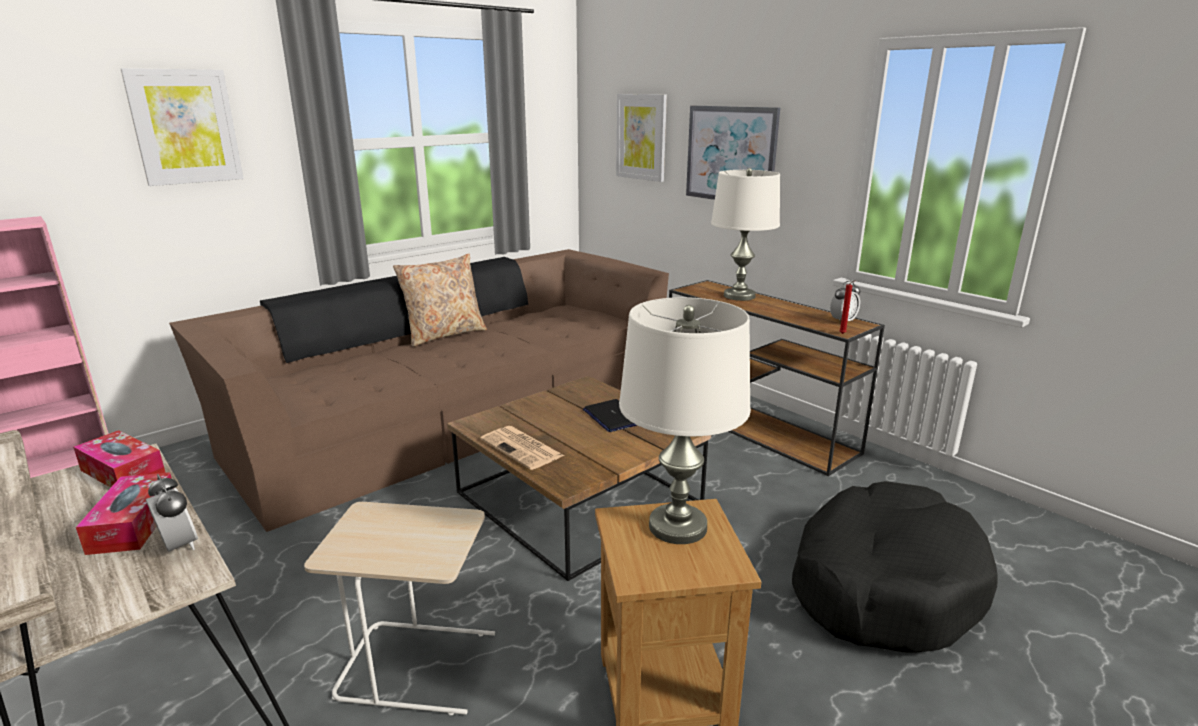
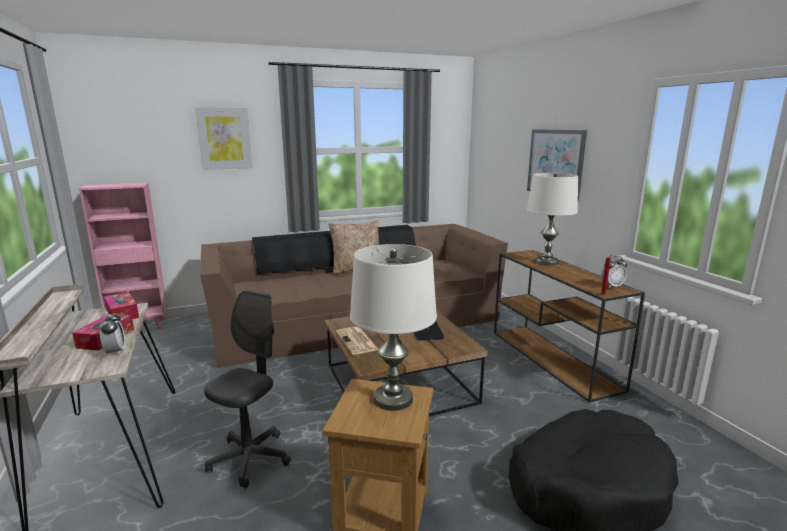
camera: 20 degrees right, 5 degrees down
(418, 665) = (250, 459): beige side table -> grey office chair
(641, 137) = (504, 150): picture -> none

